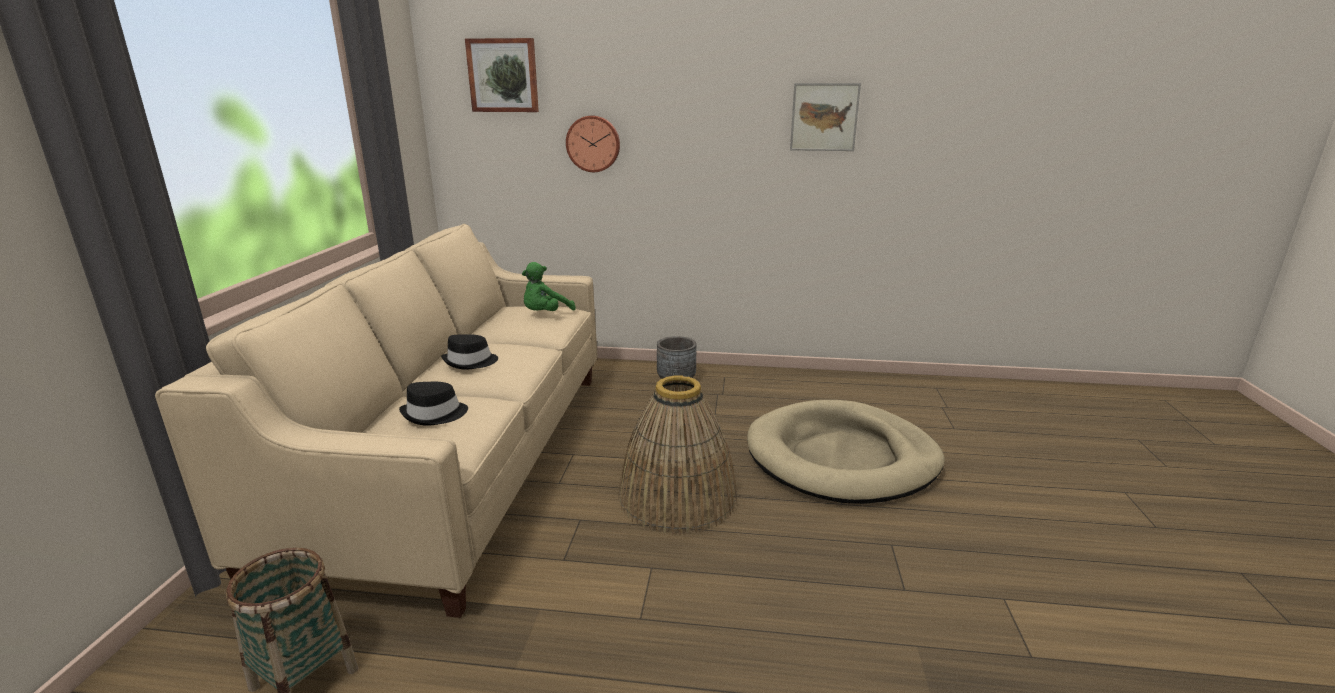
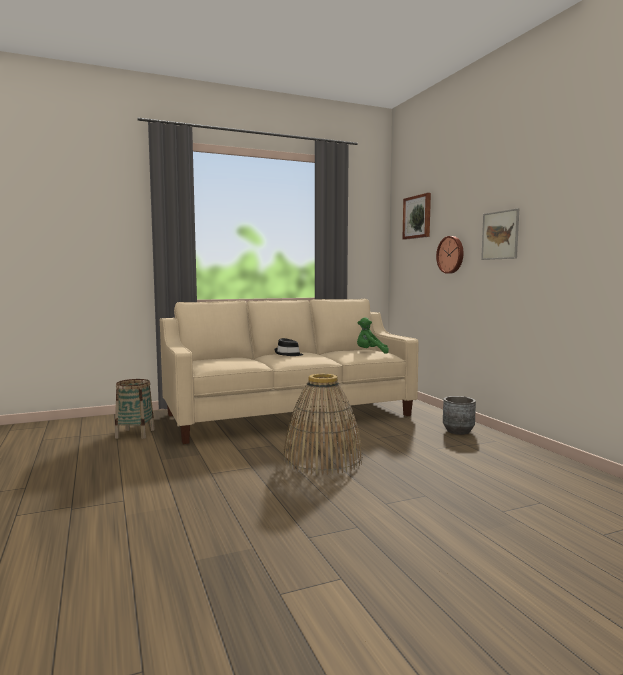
camera: 60 degrees right, 15 degrees down
(434, 414) = (231, 359): black hat -> none
(824, 117) = (589, 221): picture -> picture (500, 235)
(842, 457) = (451, 494): beige dog bed -> none

